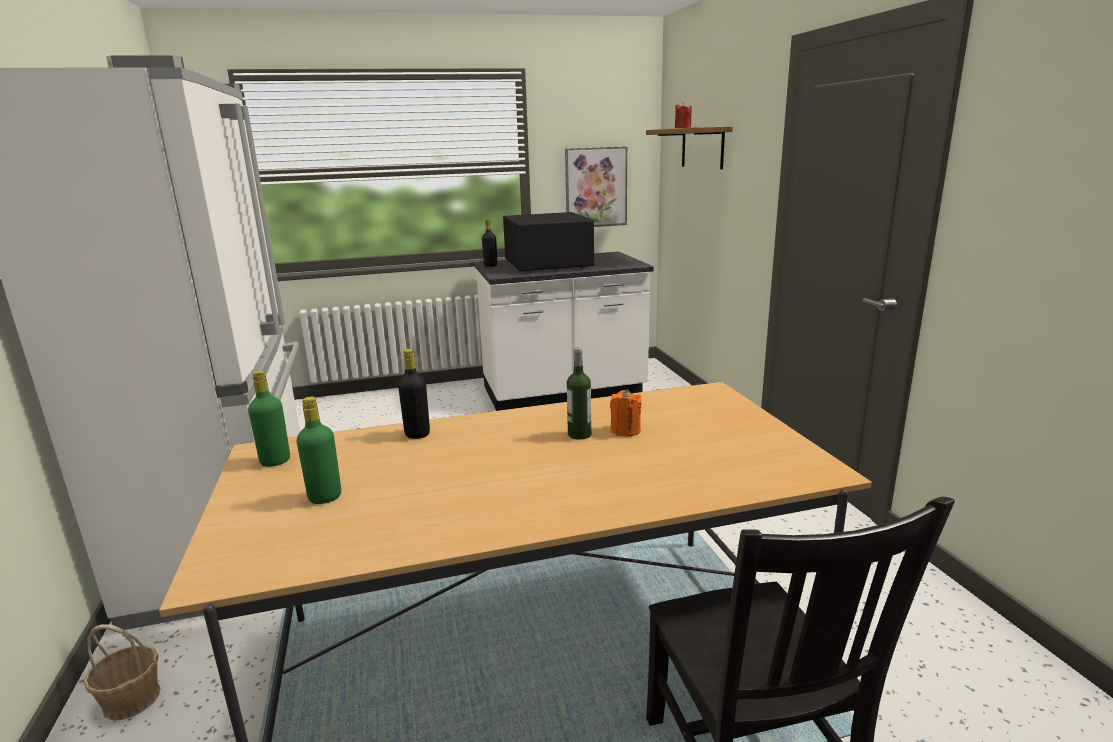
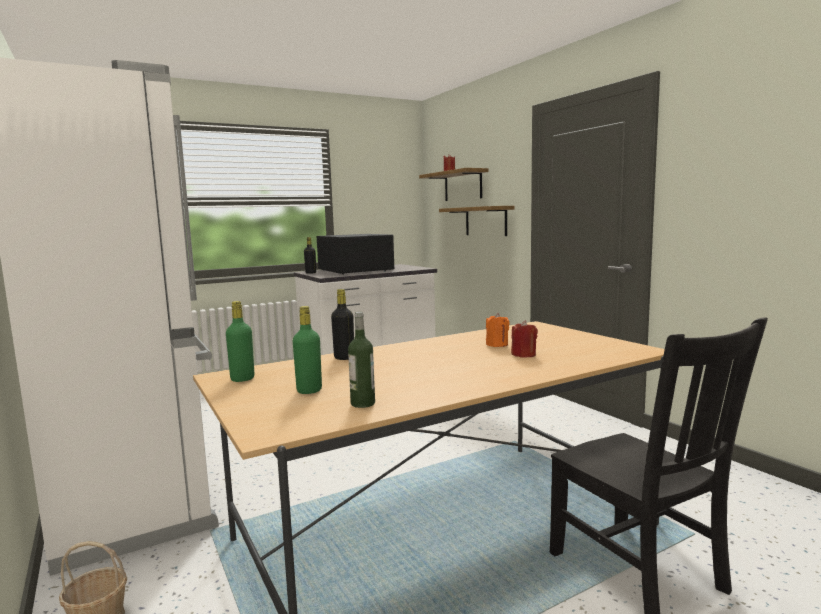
camera: 15 degrees left, 10 degrees down
(579, 434) = (467, 348): bottle -> bottle (363, 403)
(595, 187) = (380, 217): picture -> none
(642, 459) = (523, 355): none -> red candle
(725, 203) = (486, 221): none -> shelf

